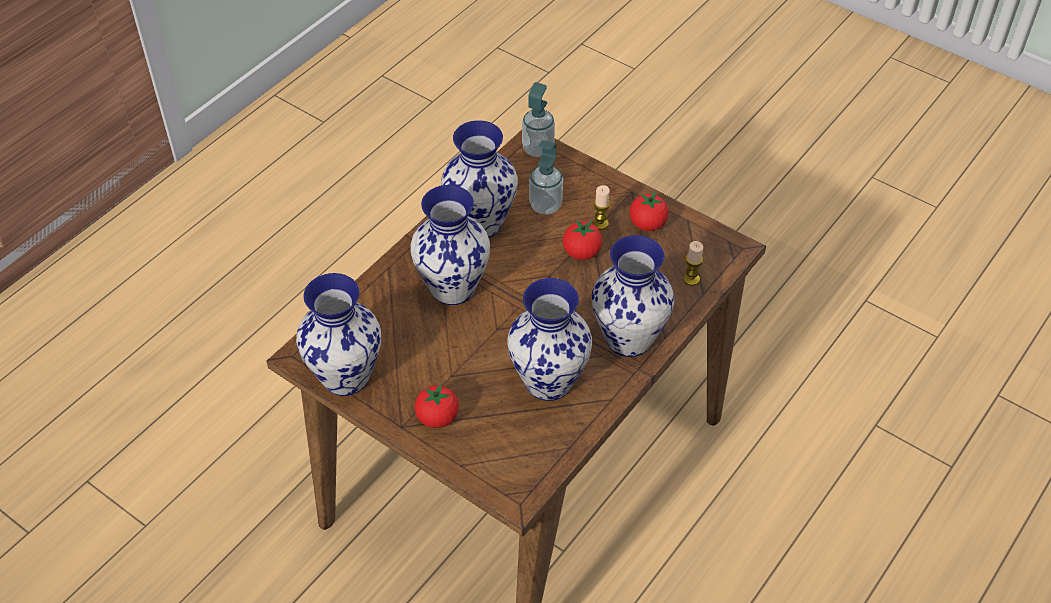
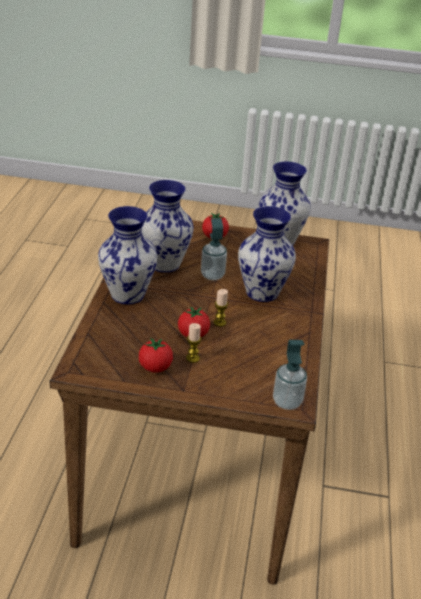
camera: 150 degrees right, 15 degrees down
(482, 222) = (279, 334): vase -> none
(545, 205) = (244, 359): soap dispenser -> soap dispenser (212, 275)
(691, 279) = (101, 339): candle -> candle (219, 322)

